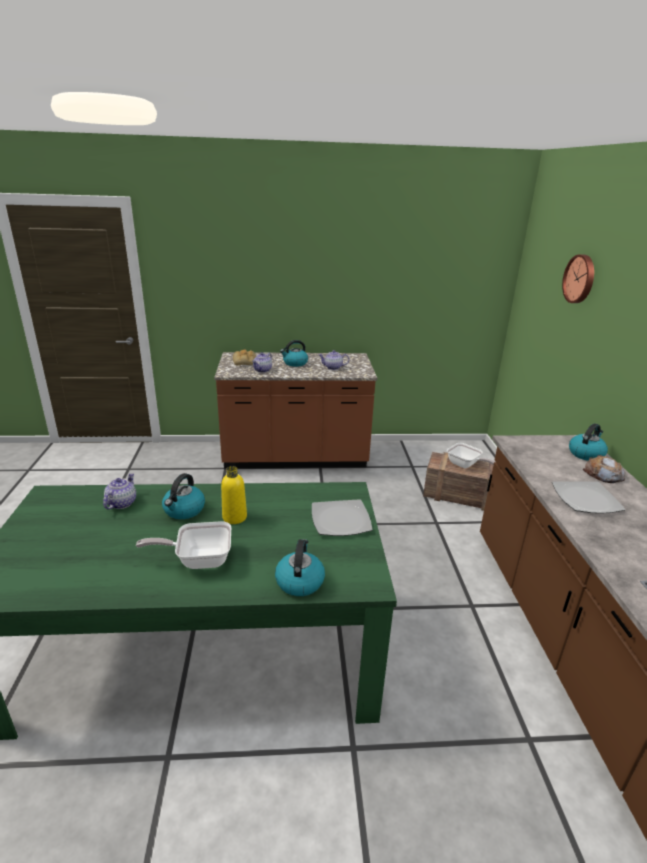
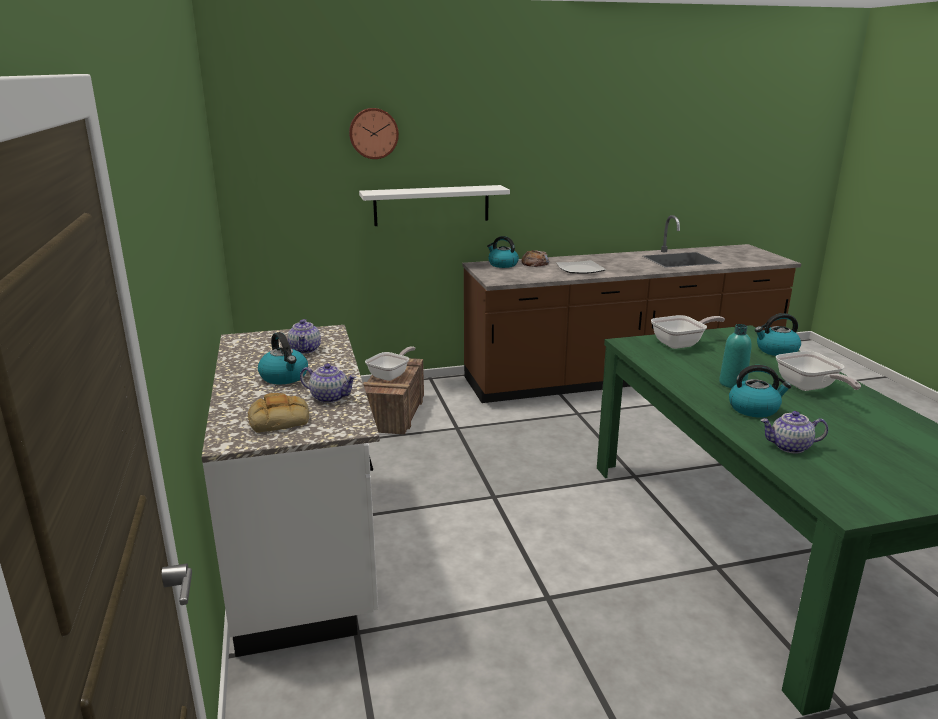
camera: 100 degrees left, 5 degrees down
(234, 517) = (732, 383): yellow bottle -> turquoise bottle
(295, 457) = (305, 549): brown counter -> white counter
(340, 520) = (681, 344): plate -> frying pan
(591, 365) = (431, 205): none -> white shelf

